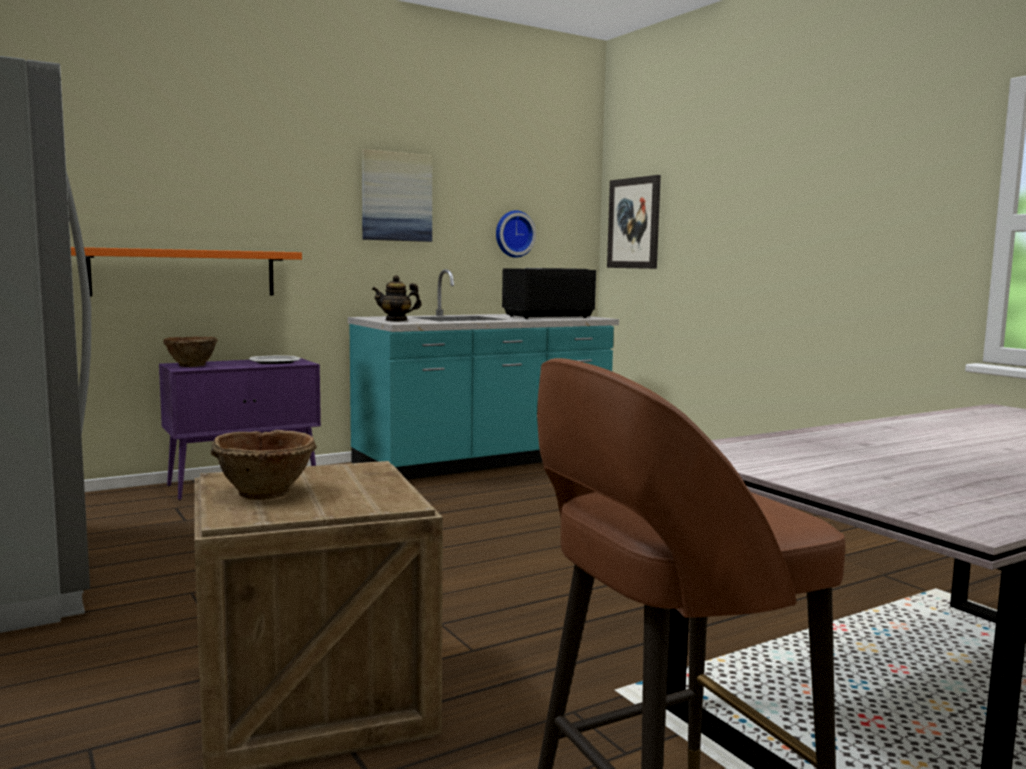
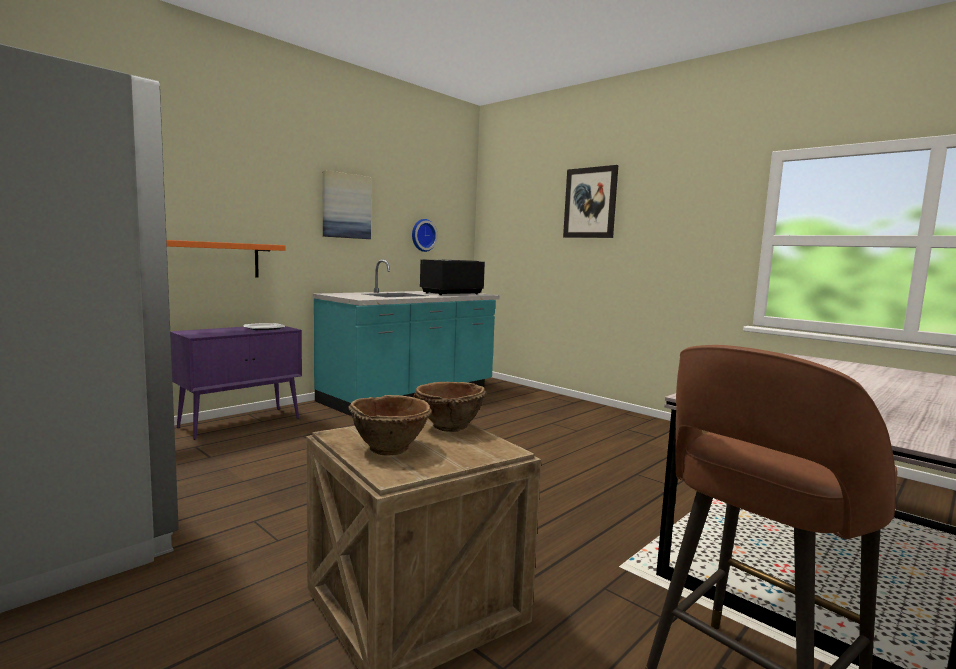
camera: 15 degrees left, 0 degrees up
(191, 365) = (200, 333): brown bowl -> brown bowl (449, 427)
(396, 320) = (355, 296): teapot -> none
(634, 223) = (502, 230): picture -> picture (590, 203)

